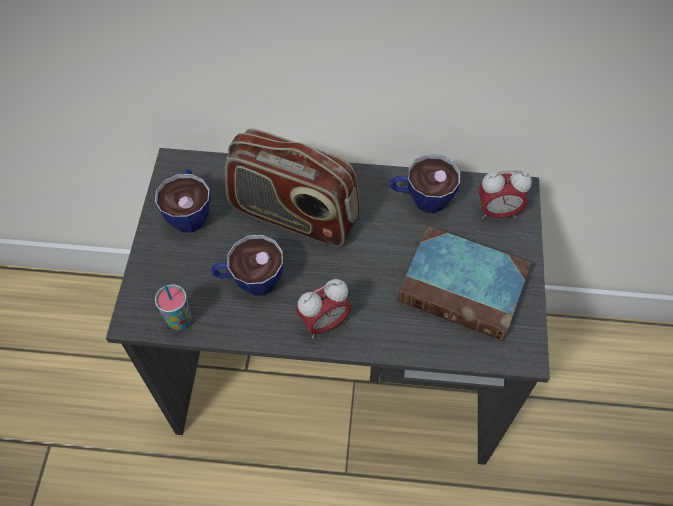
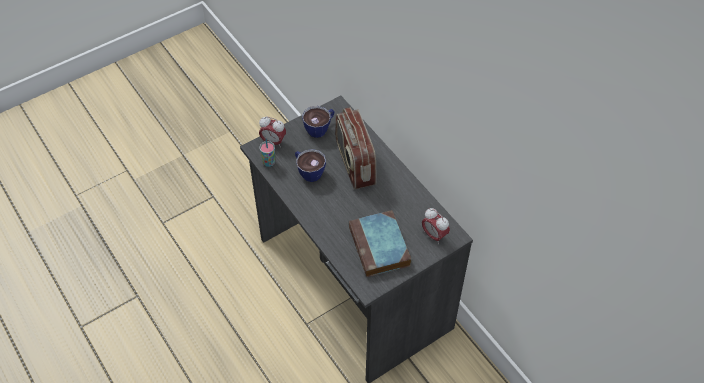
camera: 50 degrees right, 5 degrees down
(324, 323) = (314, 209): alarm clock -> alarm clock (273, 142)
(421, 198) = (411, 202): cup -> none

